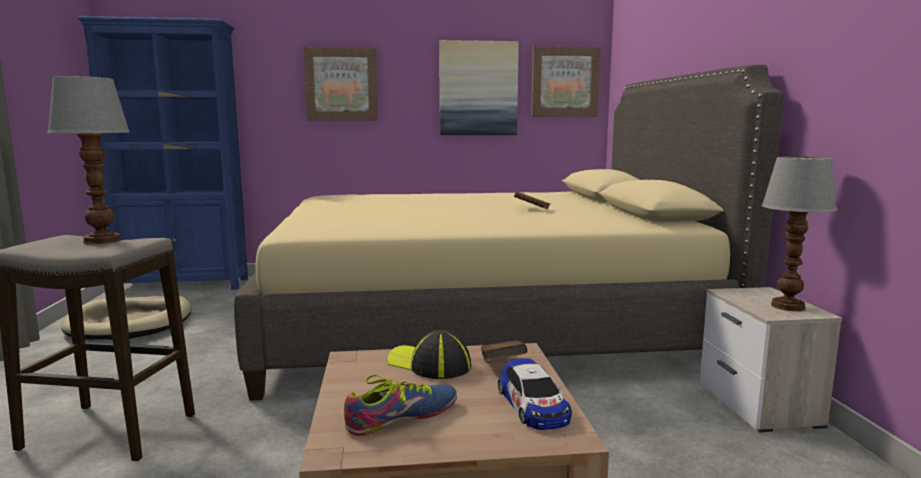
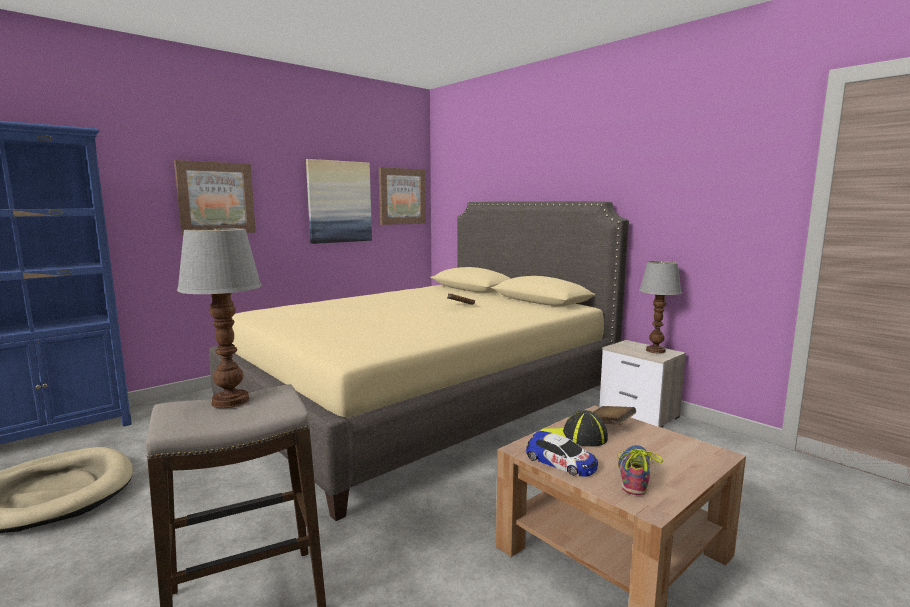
camera: 35 degrees left, 0 degrees up
(533, 406) = (673, 444): toy car -> toy car (561, 462)

